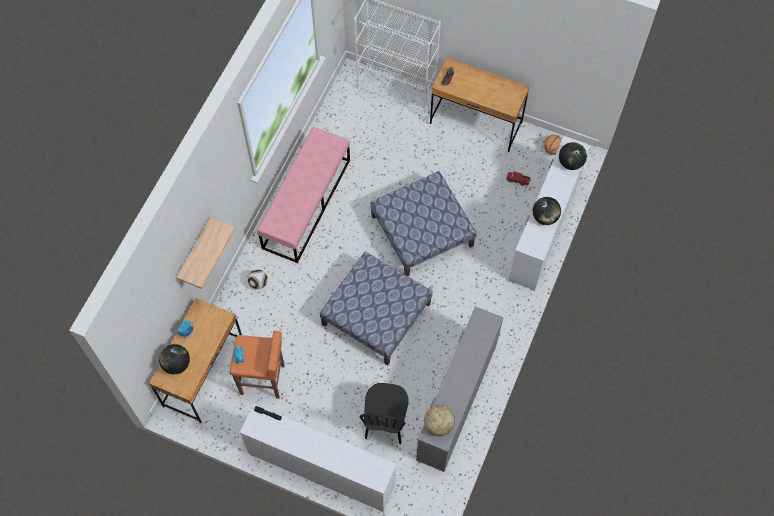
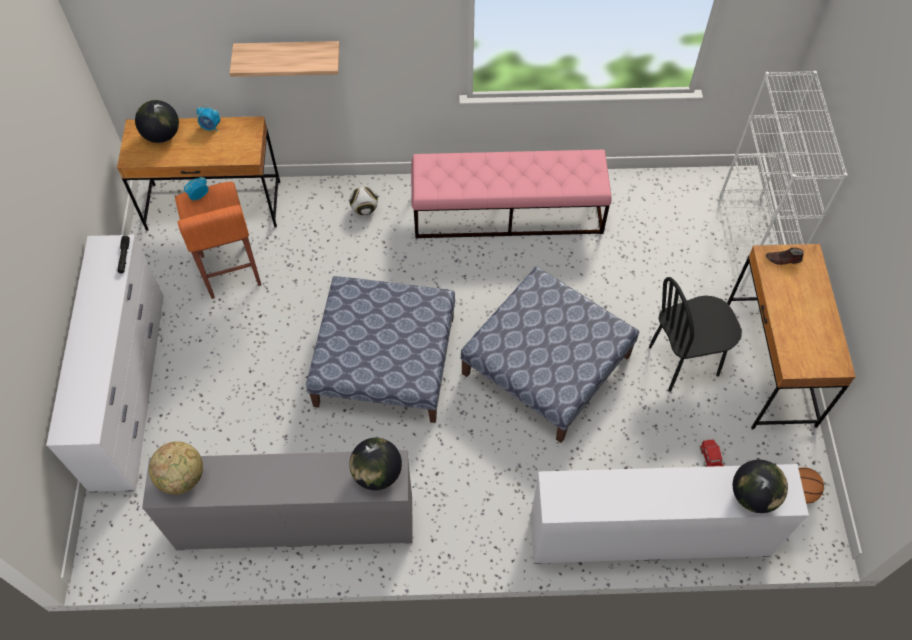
camera: 65 degrees right, 5 degrees down
(385, 423) = (223, 440): black chair -> black chair (683, 361)
(544, 217) = (624, 494): globe -> globe (377, 473)

